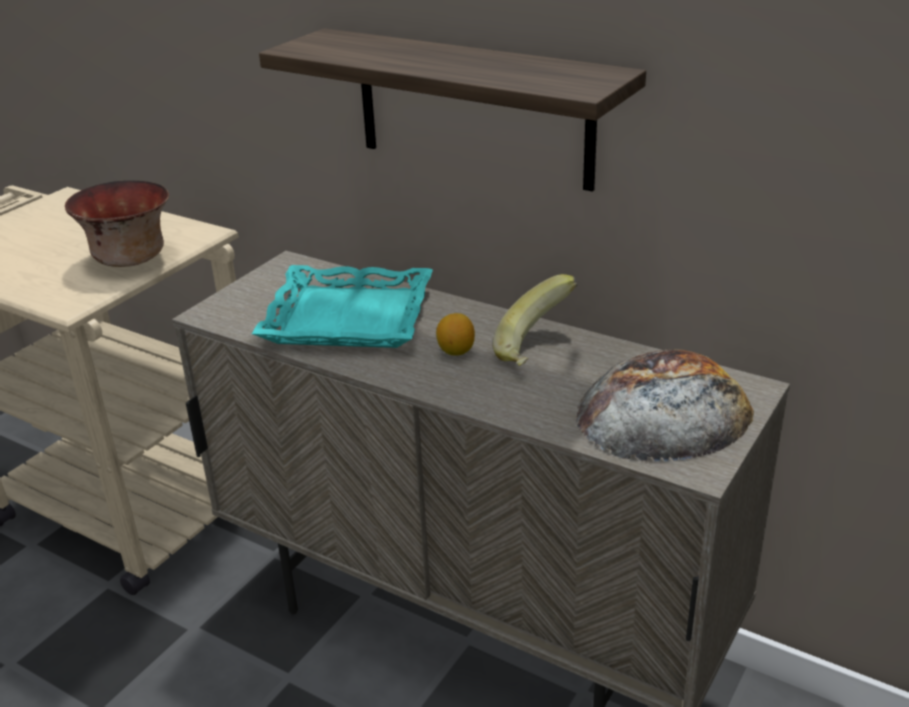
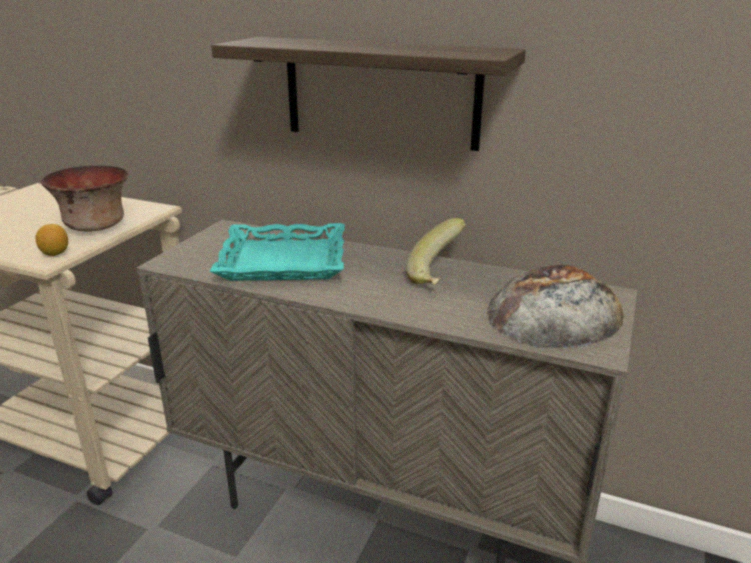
camera: 10 degrees left, 5 degrees down
(456, 351) = (376, 279): lemon -> lemon (55, 253)

